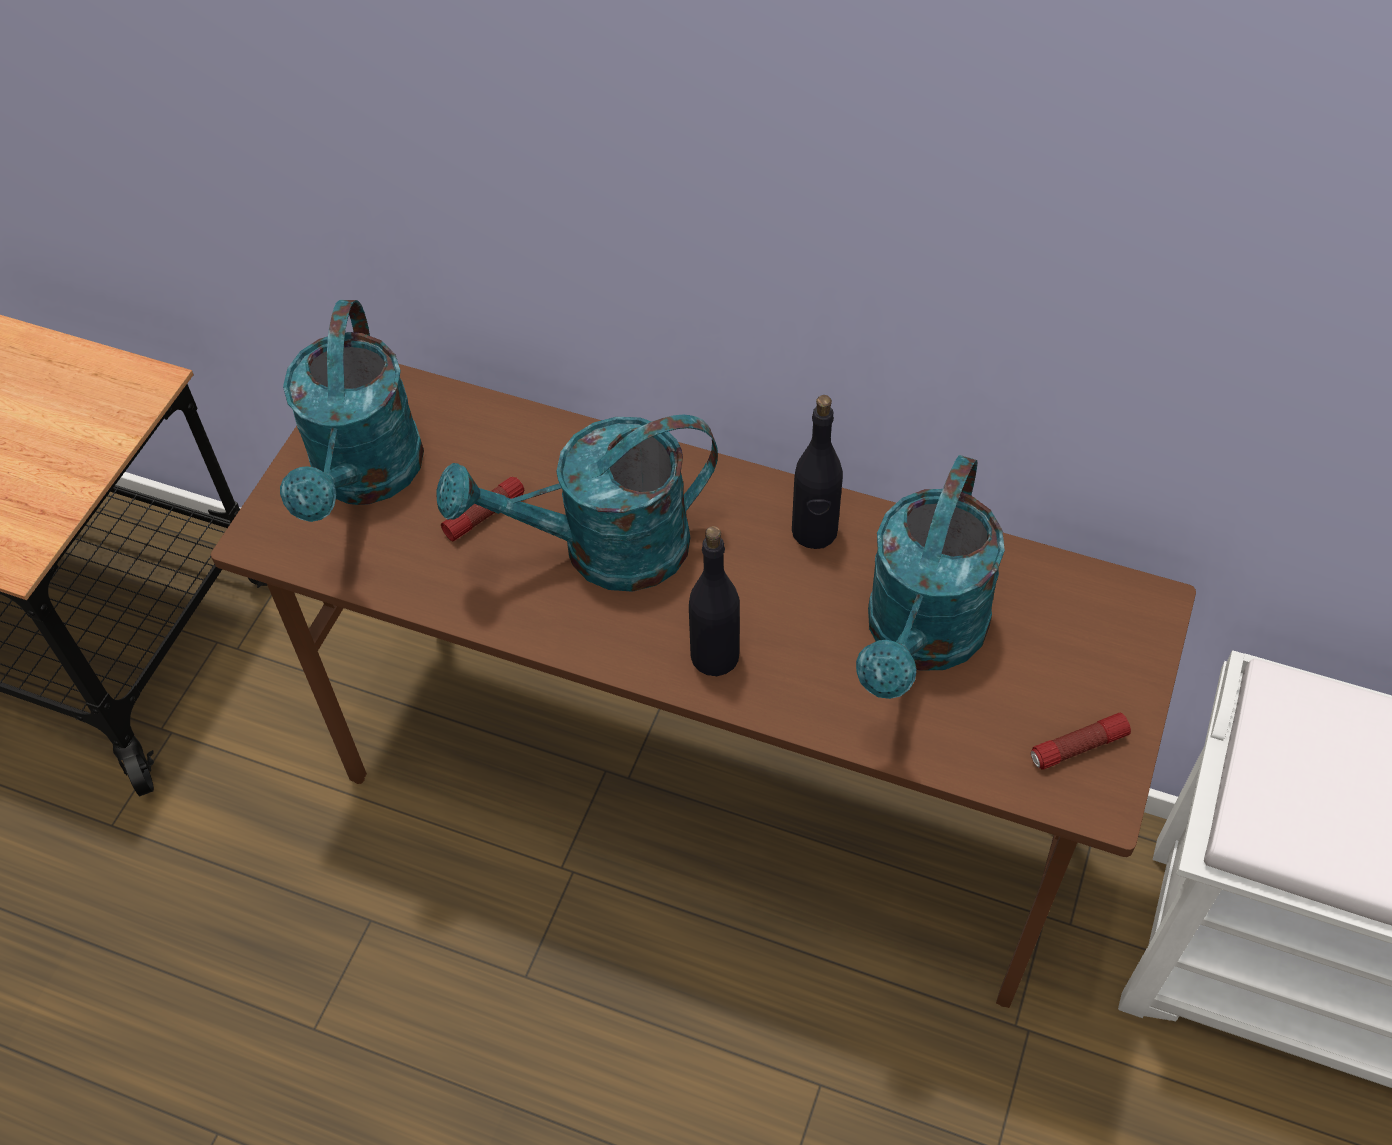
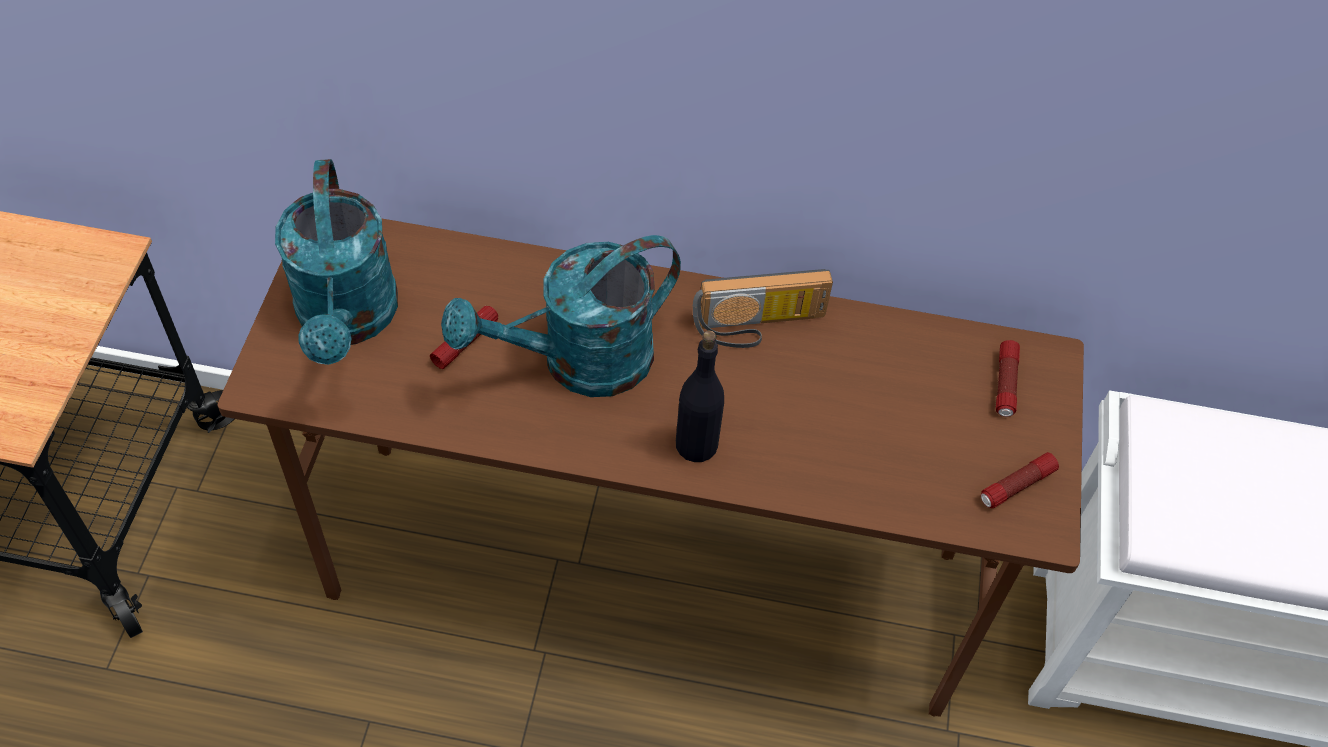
camera: 15 degrees left, 0 degrees up
(814, 532) = (759, 327): black bottle -> radio
(920, 639) = (868, 410): turquoise watering can -> none
(1090, 628) = (1005, 384): none -> flashlight

